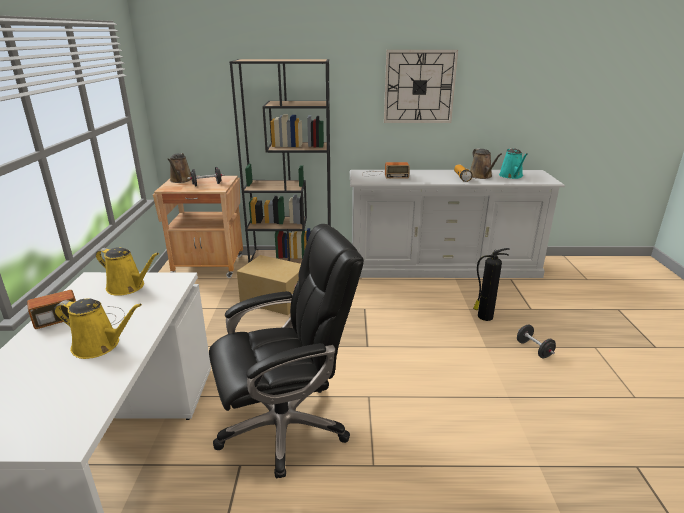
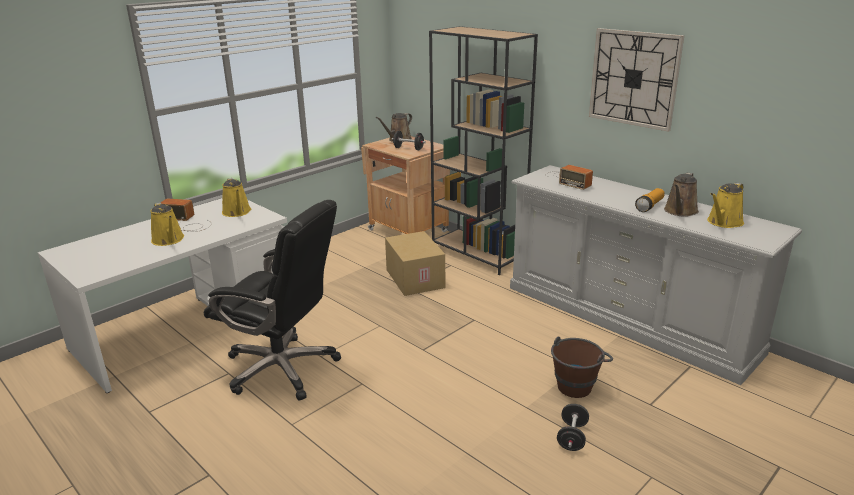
camera: 45 degrees right, 0 degrees up
(484, 317) = (577, 383): fire extinguisher -> brown bucket
(511, 176) = (723, 222): turquoise watering can -> yellow watering can

